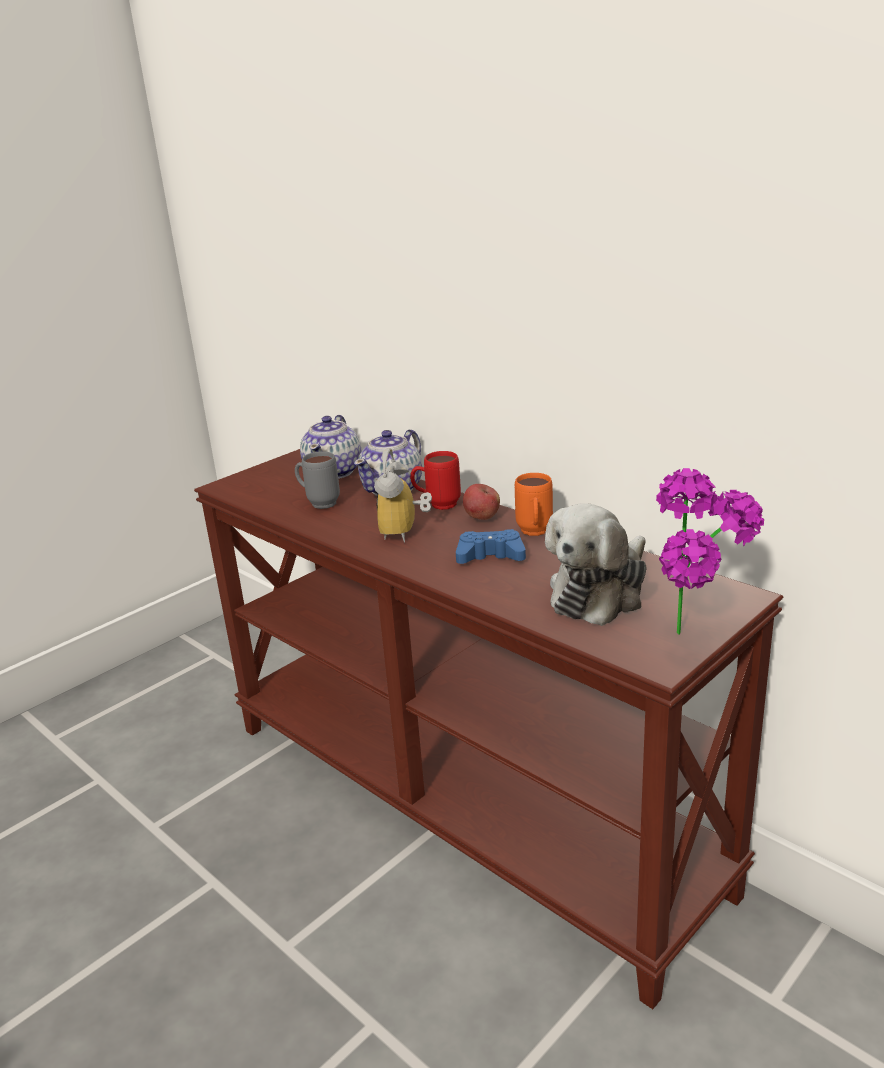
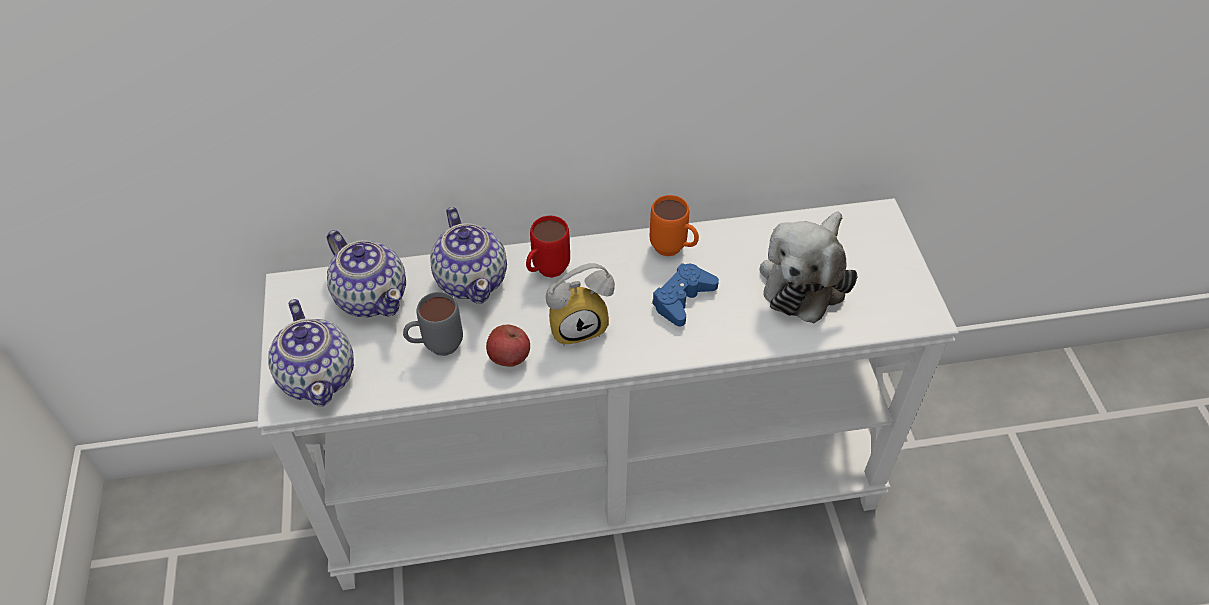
camera: 55 degrees left, 25 degrees up
(251, 485) = (319, 376): none -> teapot
(405, 533) = (578, 324): alarm clock -> alarm clock turned 60 degrees counterclockwise
(464, 802) = (605, 481): brown console table -> white console table
(482, 518) = (607, 261): apple -> apple (509, 358)
(600, 592) = (805, 278): plush toy -> plush toy turned 45 degrees clockwise
(698, 641) = (915, 277): potted plant -> none

